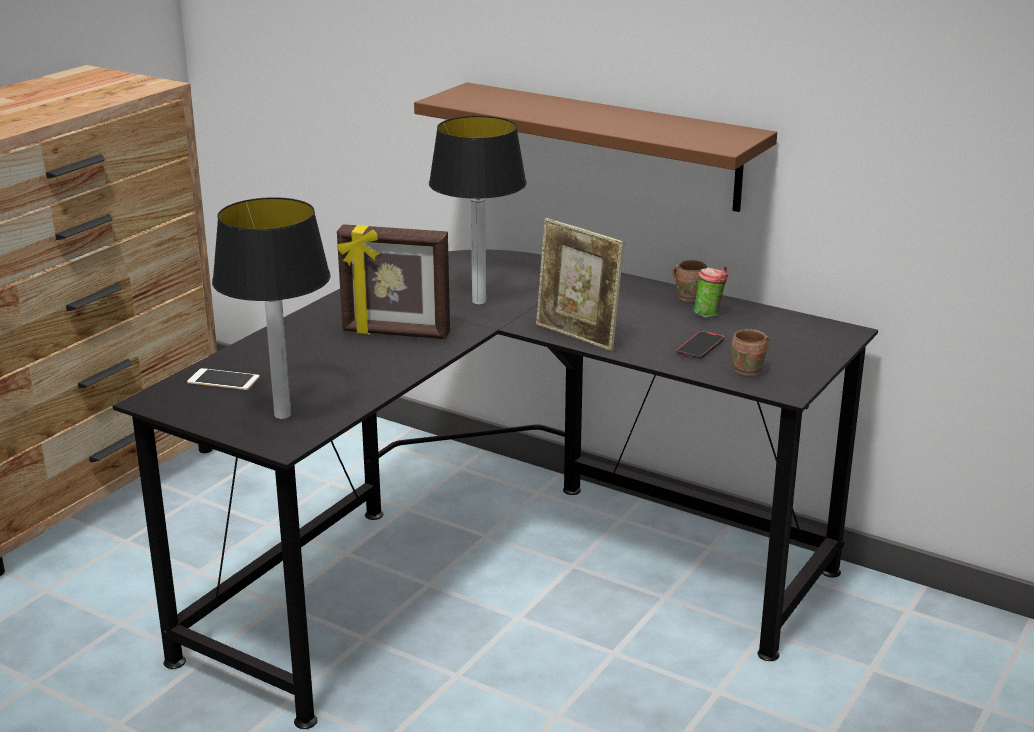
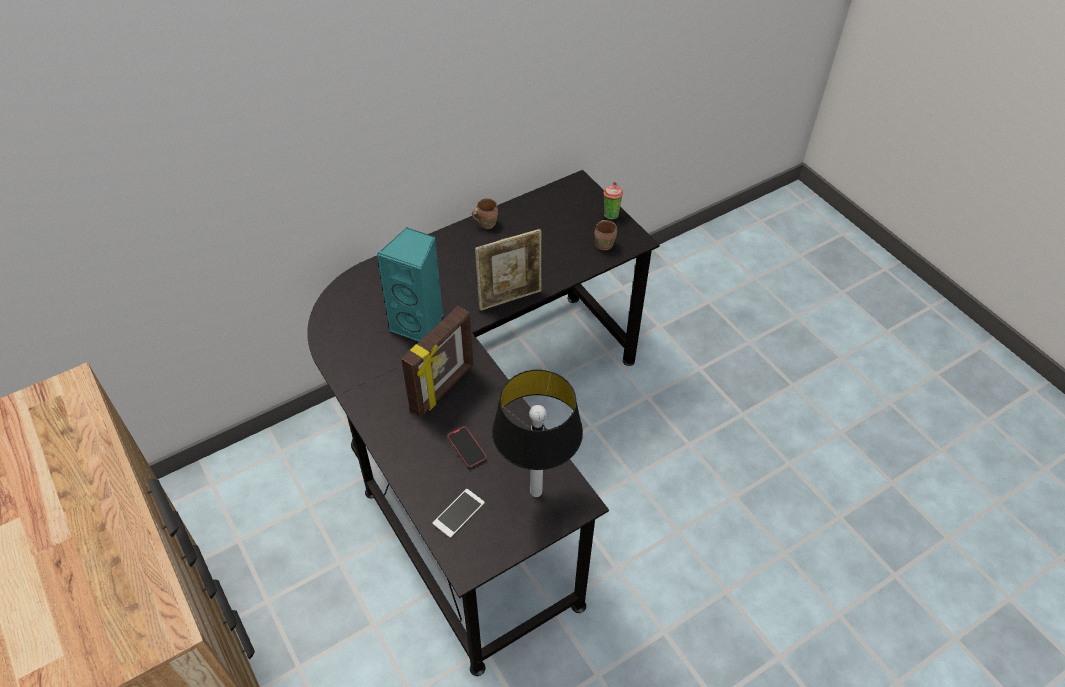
camera: 65 degrees left, 25 degrees up
(480, 301) = (420, 324): table lamp -> turquoise speaker
(611, 146) = (394, 165): brown shelf -> none
(700, 347) = (561, 250): phone -> phone (467, 448)
(709, 314) = (517, 226): cup -> cup (610, 214)

